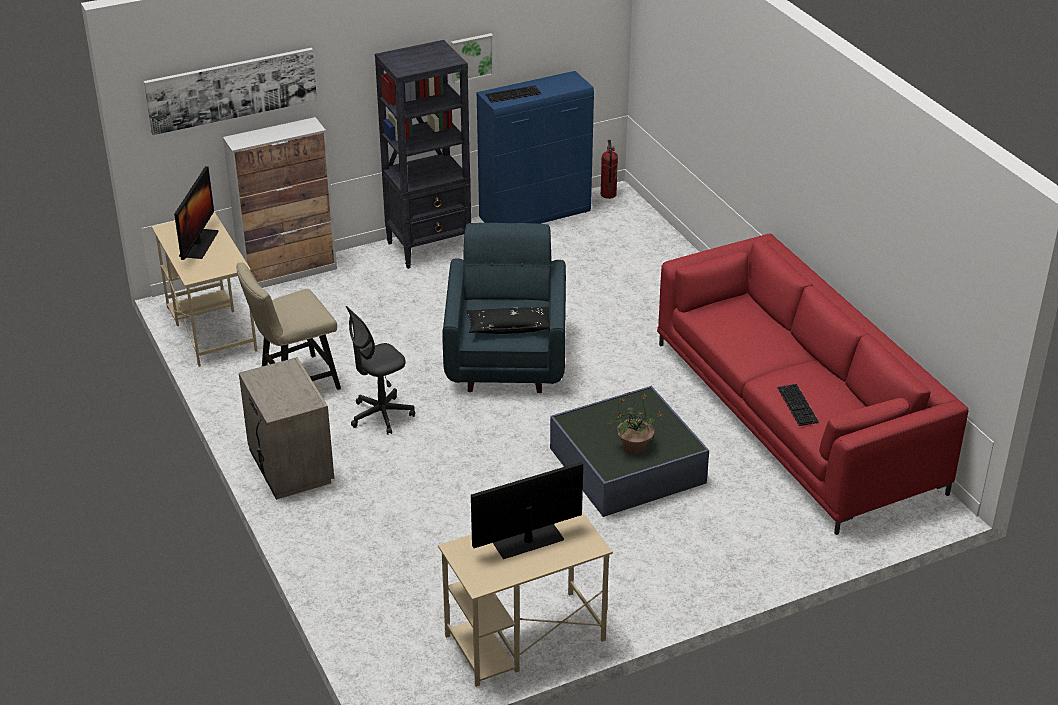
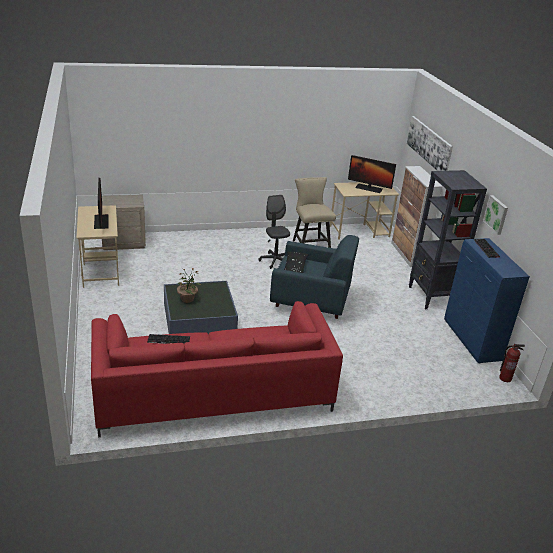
camera: 100 degrees right, 5 degrees down
(289, 466) = (247, 236): beige nightstand -> beige nightstand (123, 242)

